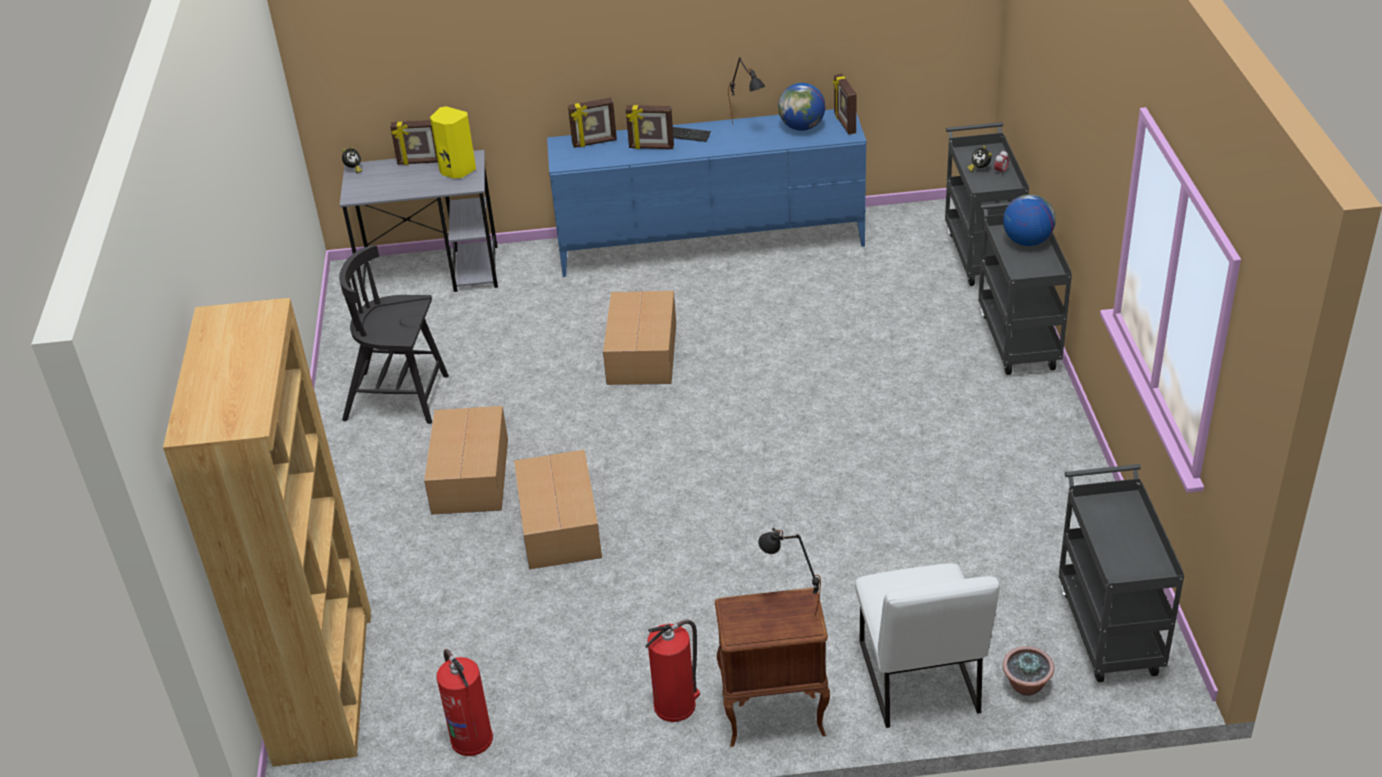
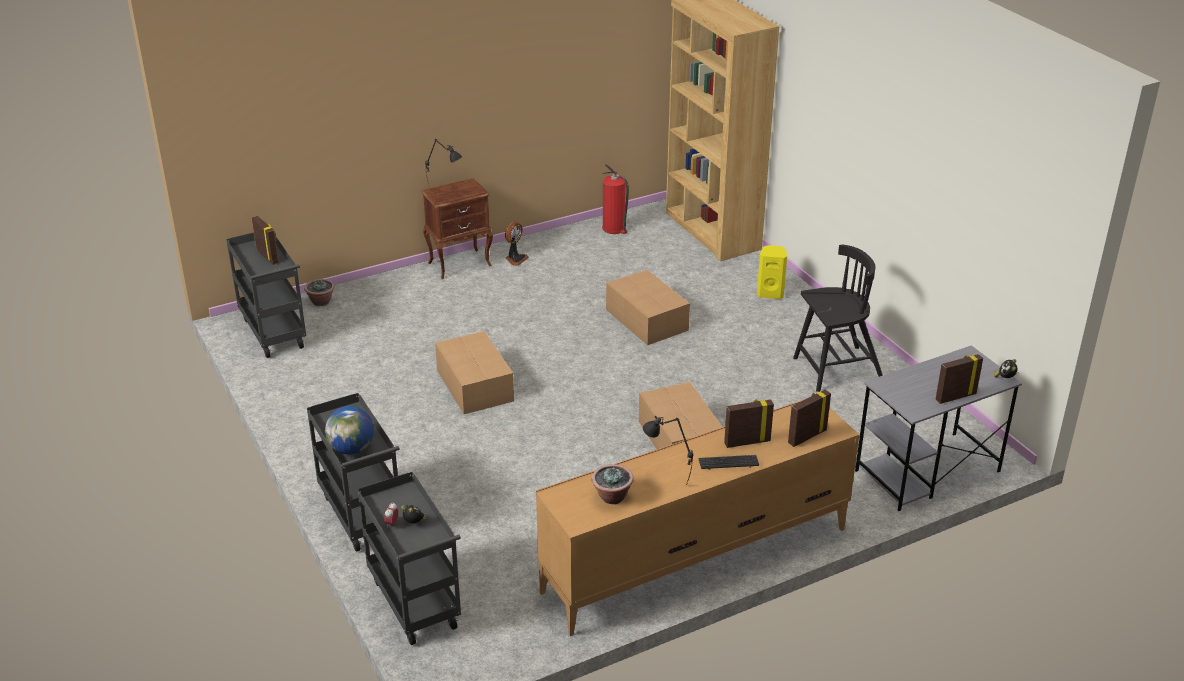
camera: 155 degrees right, 5 degrees down
(456, 171) = (911, 395): yellow speaker -> yellow speaker (770, 293)
(471, 474) = (731, 334): cardboard box -> cardboard box (475, 386)
(676, 705) = (515, 259): fire extinguisher -> fan
(712, 243) = (695, 561): blue cabinet -> brown cabinet
(802, 127) = (612, 497): globe -> potted plant
(844, 124) = (569, 510): picture frame -> picture frame (268, 256)
(919, 680) = (384, 293): white chair -> none

